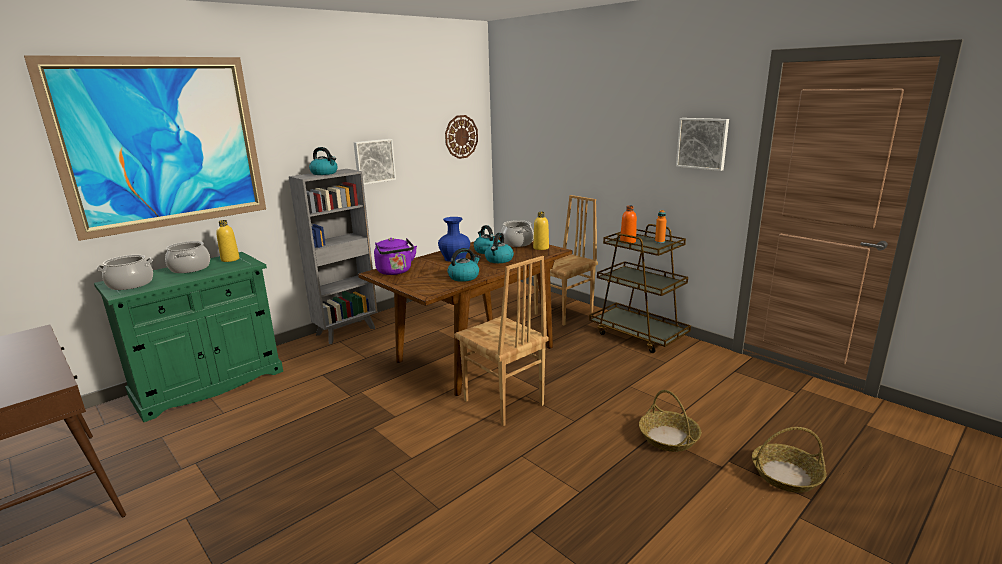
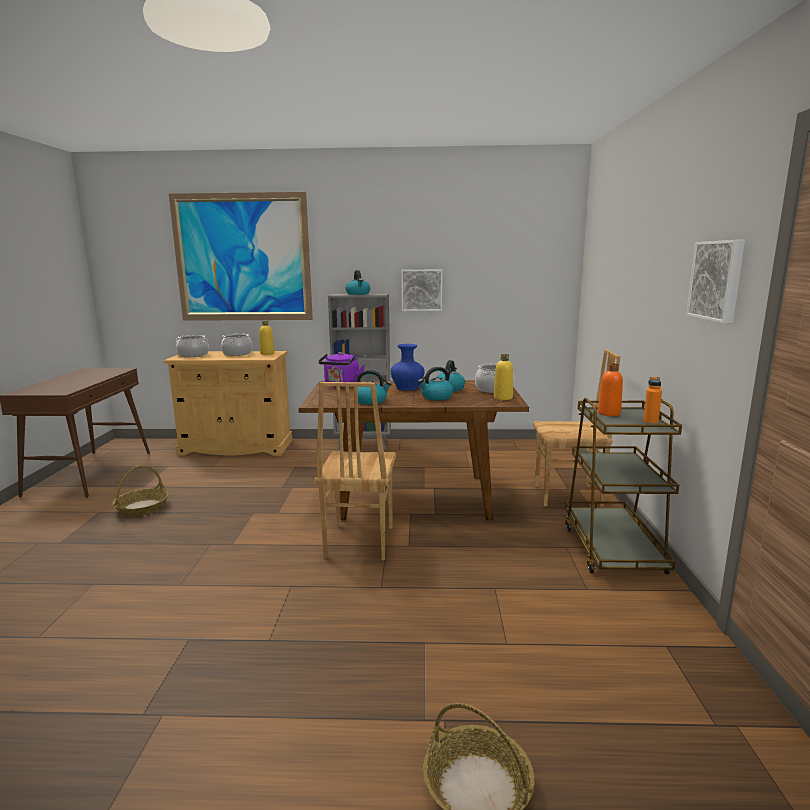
camera: 45 degrees right, 5 degrees down
(209, 384) = (236, 447): green cabinet -> beige cabinet
(461, 137) = (535, 274): wall clock -> none
(669, 438) = (431, 655): basket -> basket (142, 508)

